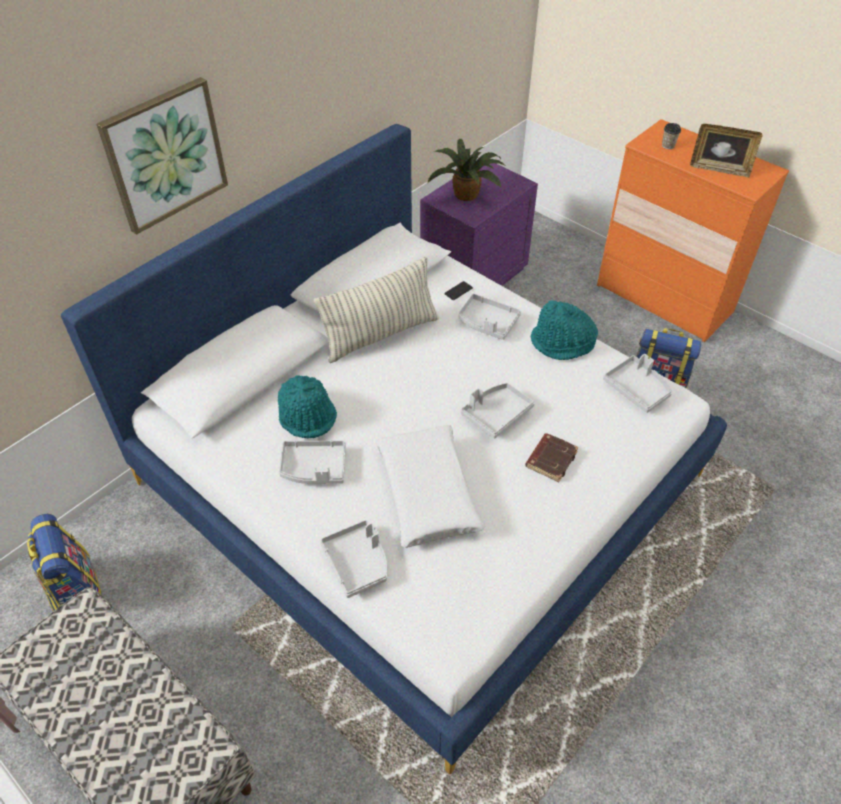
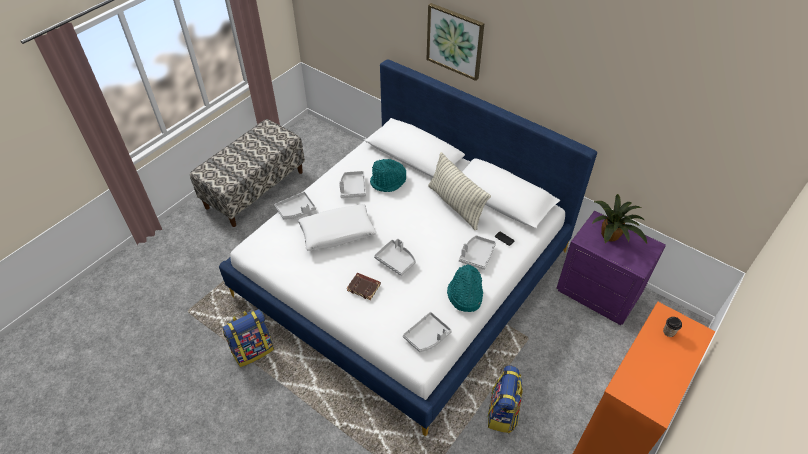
camera: 85 degrees right, 0 degrees up
(76, 590) = (328, 153): backpack -> backpack (253, 350)
(719, 169) = (645, 368): picture frame -> none

